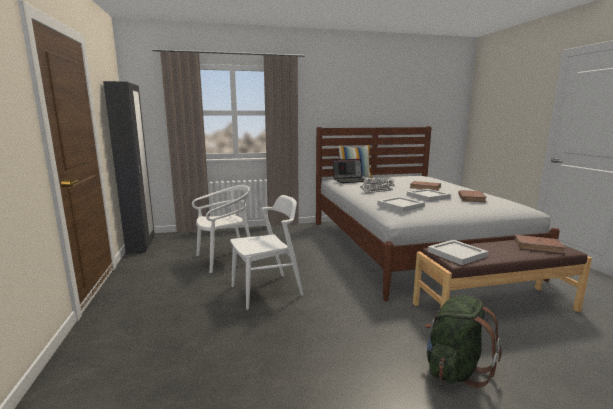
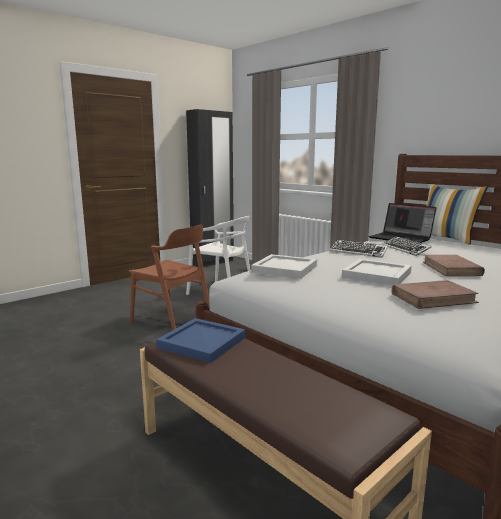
camera: 60 degrees right, 0 degrees up
(267, 290) = (172, 322): white chair -> brown chair
(454, 369) = (61, 450): green backpack -> none
(457, 254) = (200, 342): white tray -> blue tray
(538, 246) = (325, 408): brown book -> none

